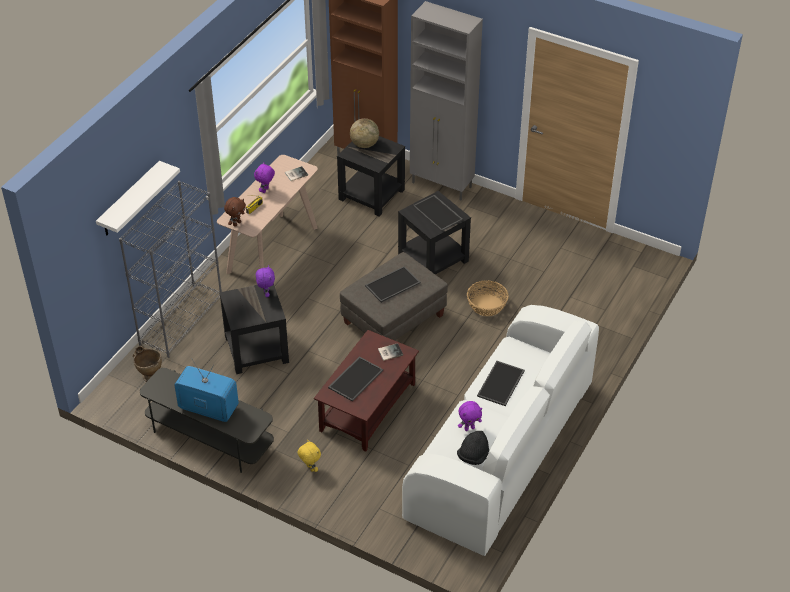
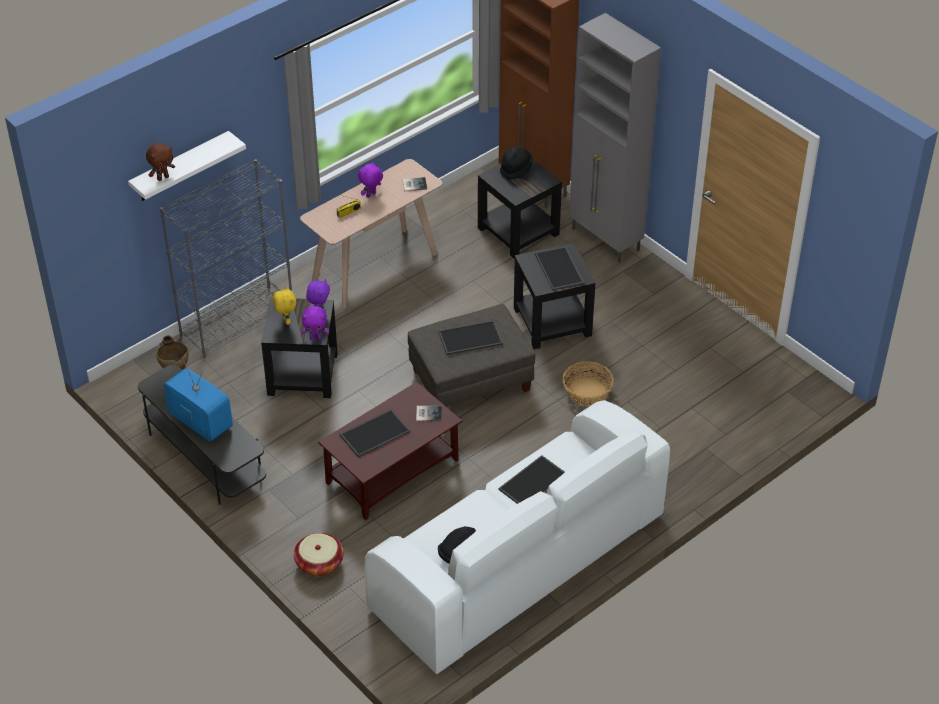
camera: 20 degrees right, 0 degrees up
(236, 223) = (320, 224): brown plush toy -> brown plush toy (163, 177)
(310, 468) = (295, 521): yellow plush toy -> yellow plush toy (286, 321)
(346, 496) = (319, 563): none -> basket
(364, 144) = (516, 169): globe -> black hat
(469, 428) = (471, 523): purple plush toy -> purple plush toy (316, 338)

